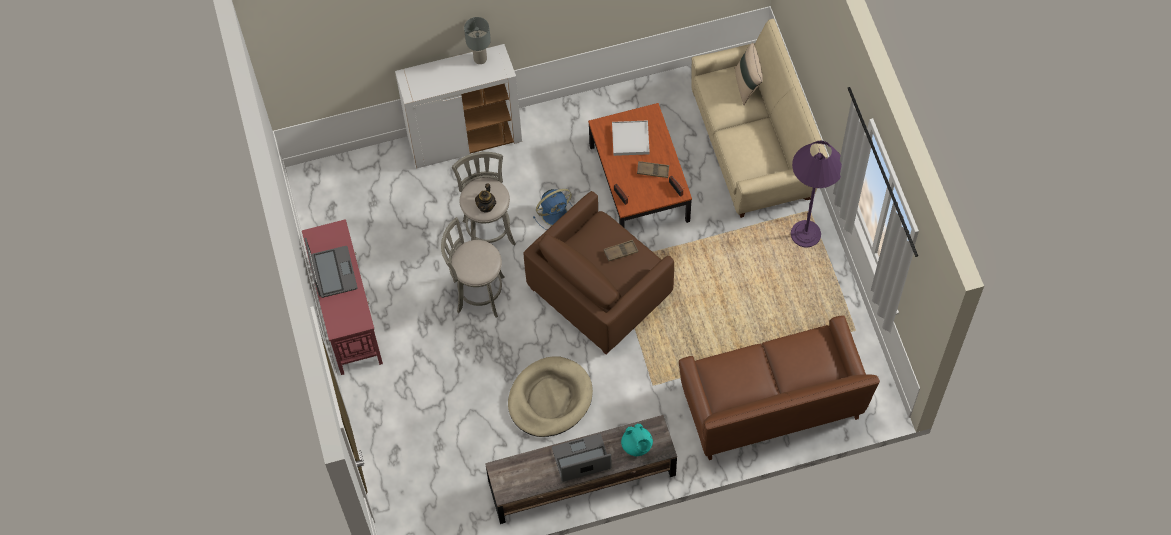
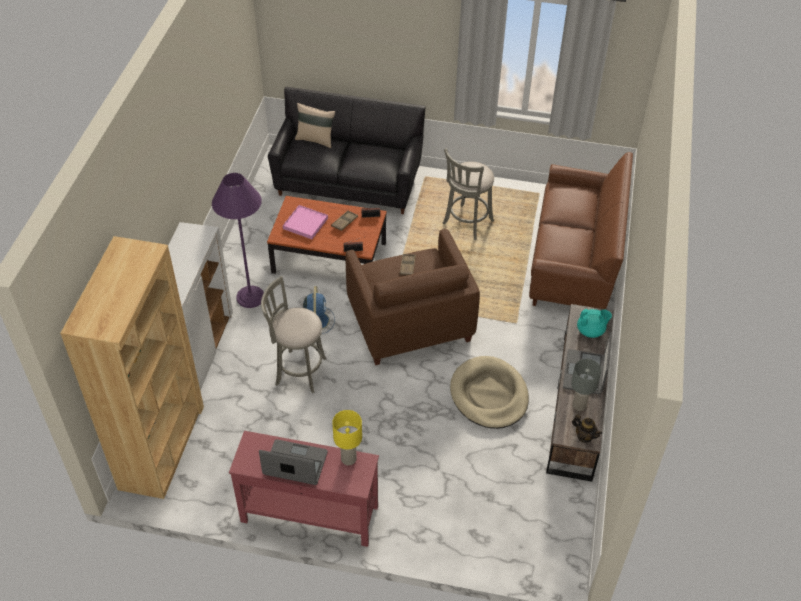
camera: 65 degrees left, 15 degrees down
(353, 172) = (162, 446): none -> brown bookcase
(358, 308) = (348, 459): none -> yellow table lamp
(477, 293) = (355, 404): grey stool -> grey stool (466, 224)
(480, 58) = (180, 242): grey table lamp -> grey table lamp (578, 405)
(486, 206) = (306, 326): teapot -> teapot (584, 436)
(630, 139) = (305, 223): white tray -> pink tray
(753, 146) = (348, 183): beige sofa -> black sofa
(806, 234) = (443, 186): purple floor lamp -> purple floor lamp (250, 297)

